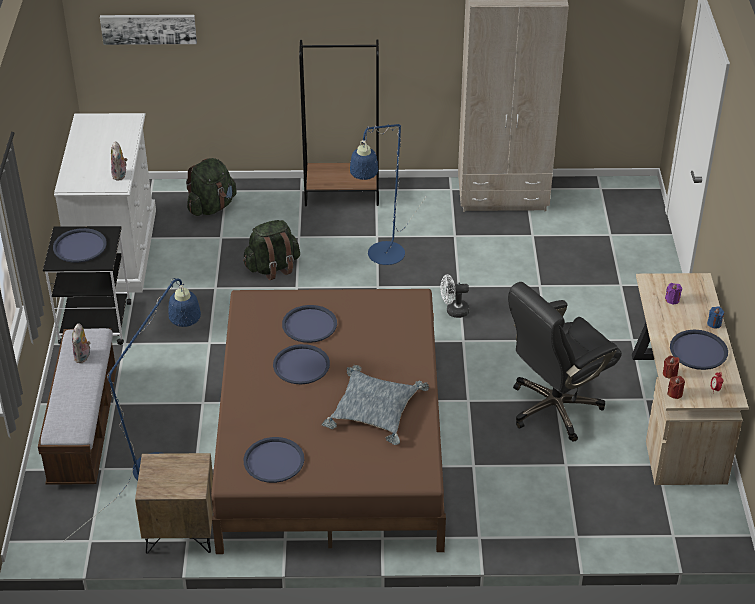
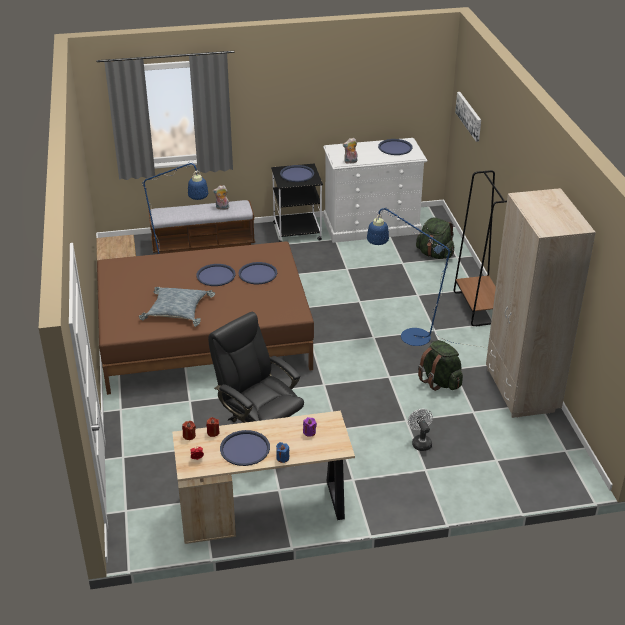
camera: 80 degrees right, 5 degrees down
(273, 267) = (377, 288): green backpack -> green backpack (440, 381)
(274, 461) = (125, 276): blue tray -> blue tray (395, 147)
(453, 311) = (357, 376): white fan -> white fan (420, 442)

